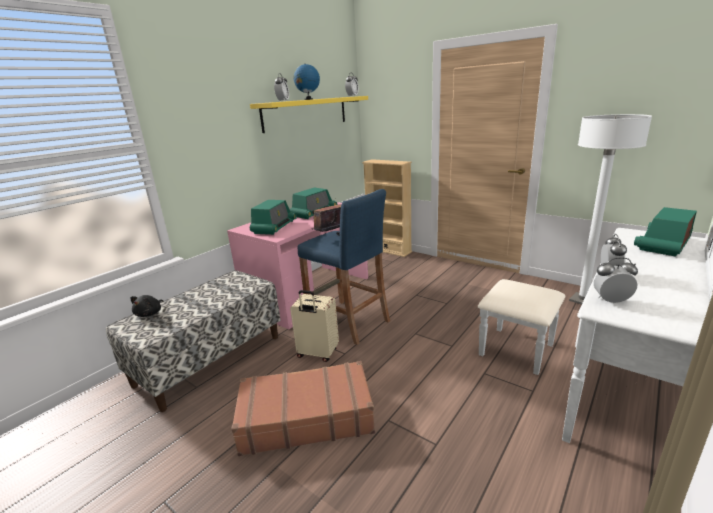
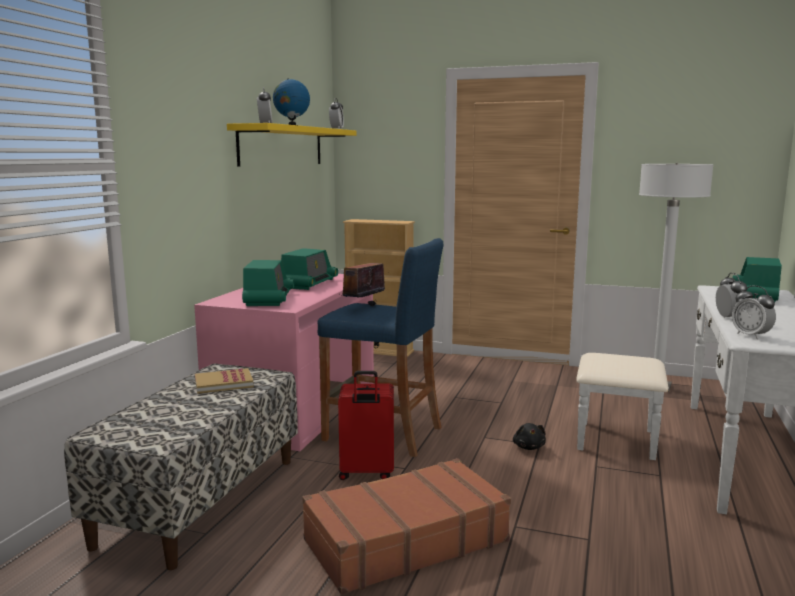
camera: 20 degrees left, 10 degrees down
(150, 313) = (128, 418): black plush toy -> black plush toy (528, 447)
(225, 288) = (223, 383): none -> book
(317, 354) = (366, 473): beige suitcase -> red suitcase
(611, 301) = (751, 335): alarm clock -> alarm clock turned 105 degrees counterclockwise

